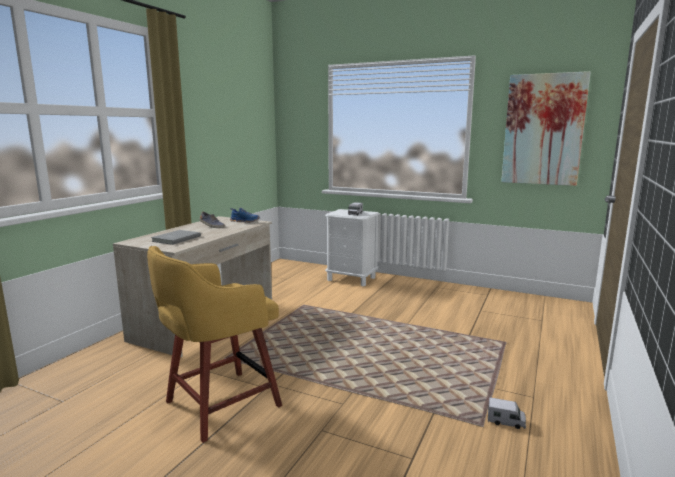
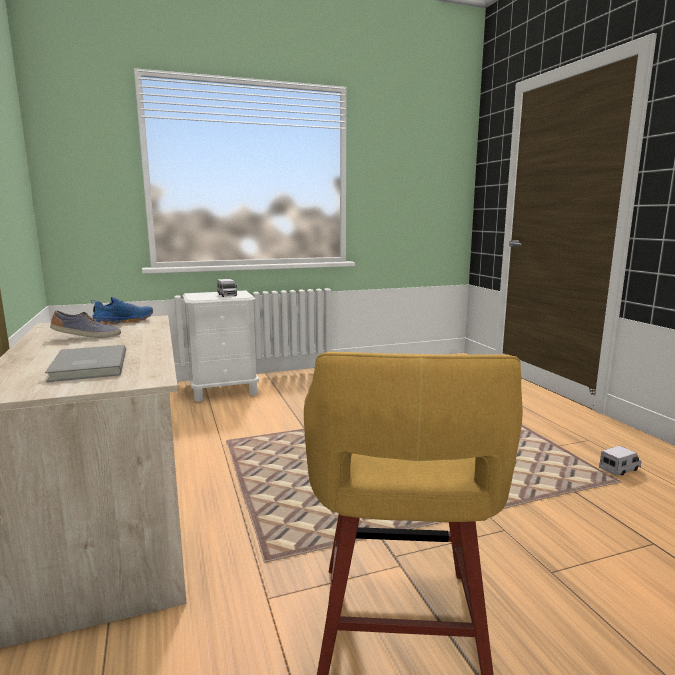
camera: 45 degrees left, 0 degrees up
(543, 130) = (417, 180): picture -> none

